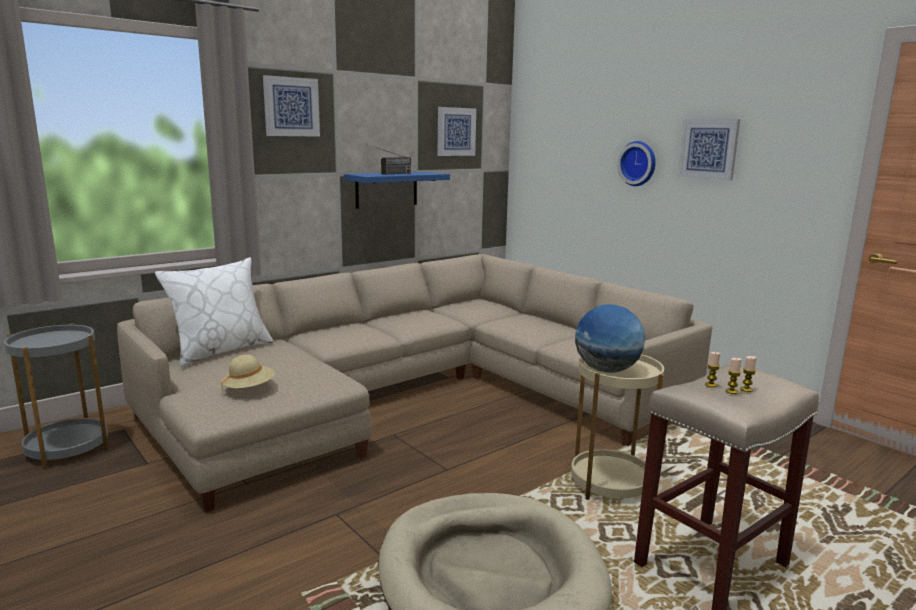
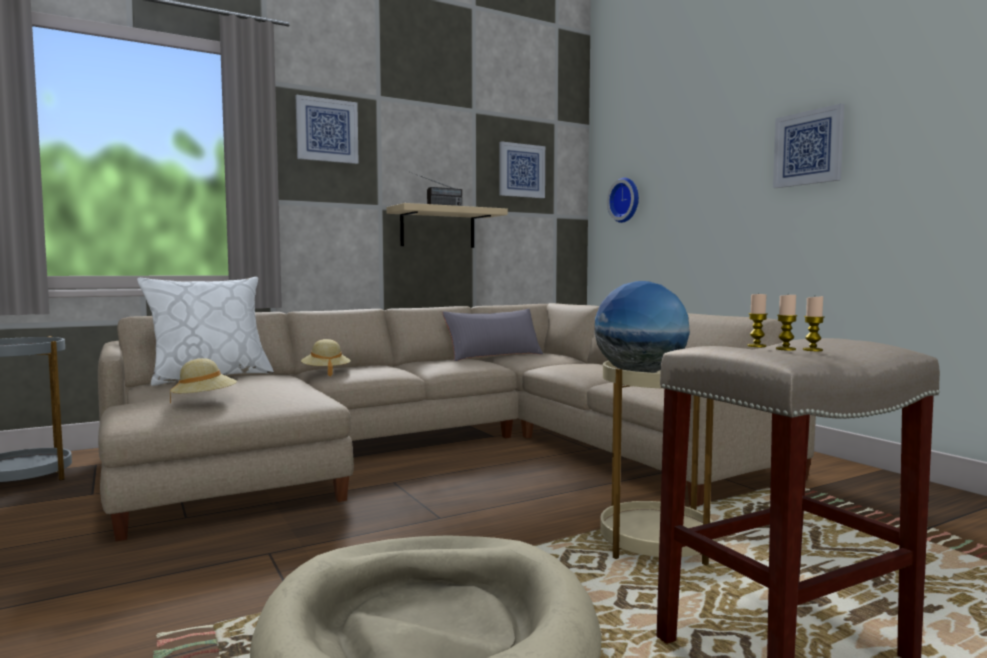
camera: 10 degrees right, 10 degrees down
(318, 339) = (325, 372): none -> beige hat
(386, 189) = (438, 228): blue shelf -> beige shelf
(443, 307) = (494, 356): none -> grey pillow
(638, 163) = (727, 182): wall clock -> wall clock (626, 200)

